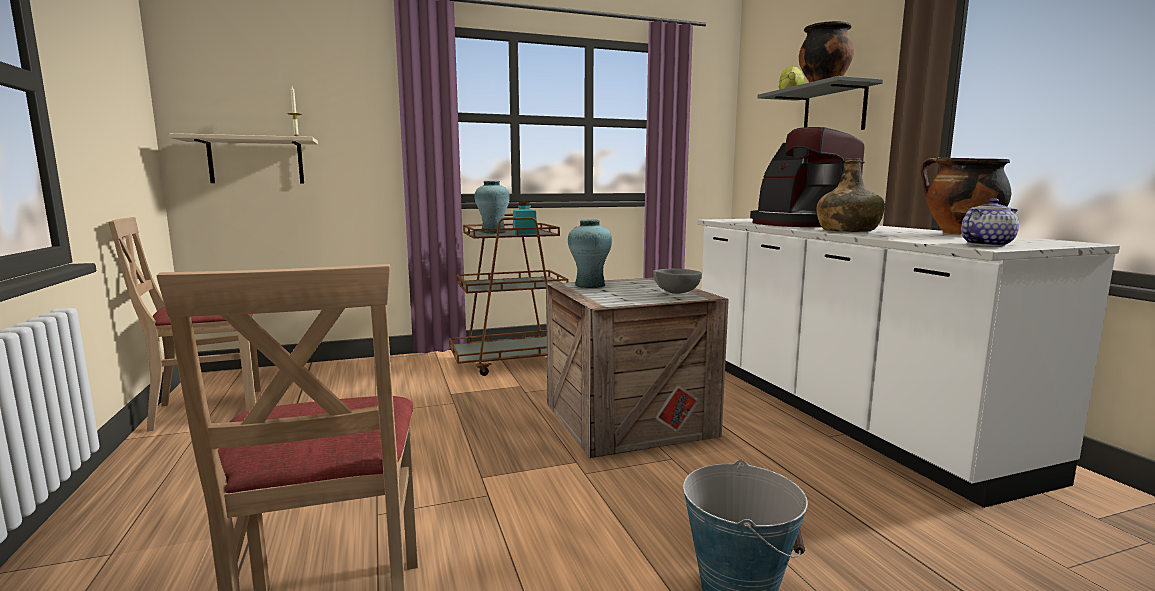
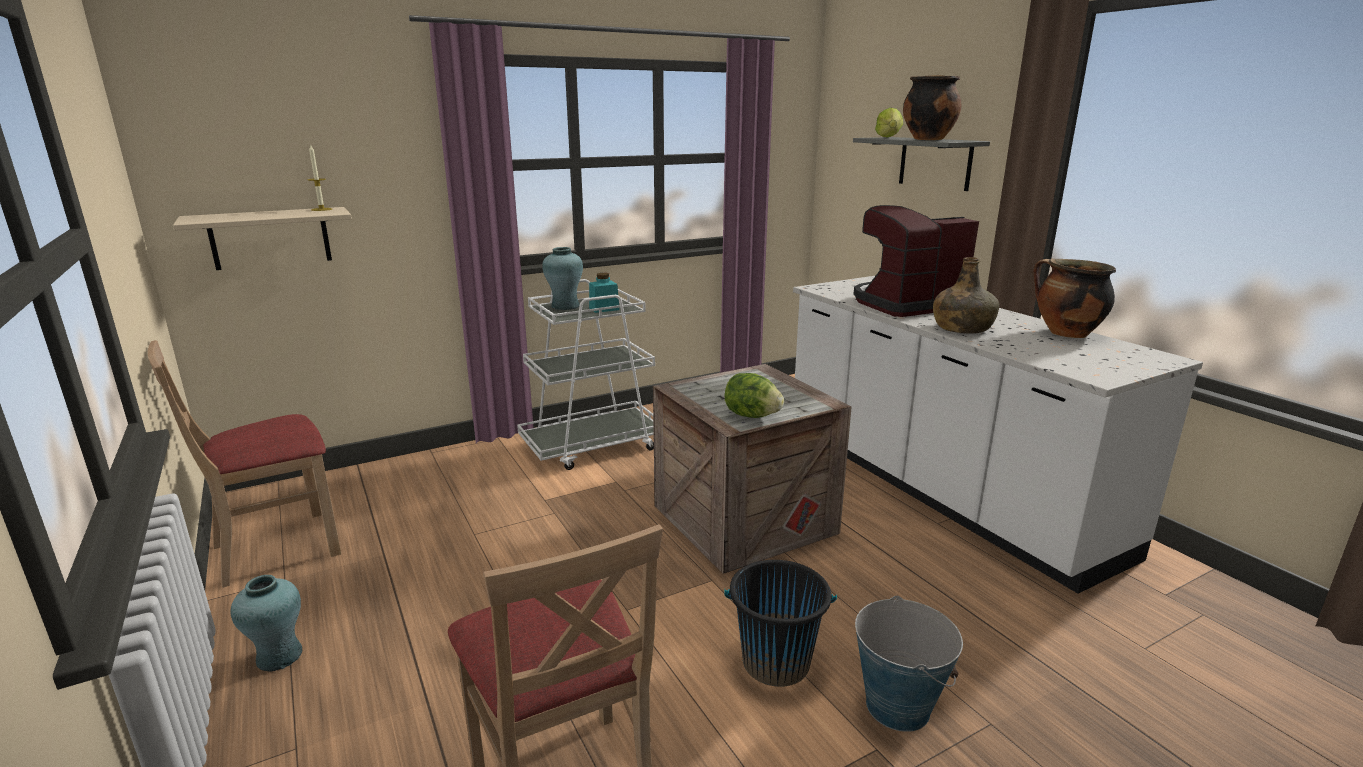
camera: 10 degrees left, 10 degrees up
(513, 361) = (593, 445): brown cart -> white cart
(590, 285) = (701, 387): turquoise vase -> turquoise vase (279, 656)
(613, 535) = (776, 662): none -> black bucket
(624, 299) = (752, 416): none -> lettuce
(675, 293) = (795, 398): grey bowl -> none
(800, 224) = (906, 304): coffee machine -> coffee machine turned 105 degrees clockwise
(986, 245) = (1096, 371): teapot -> none

